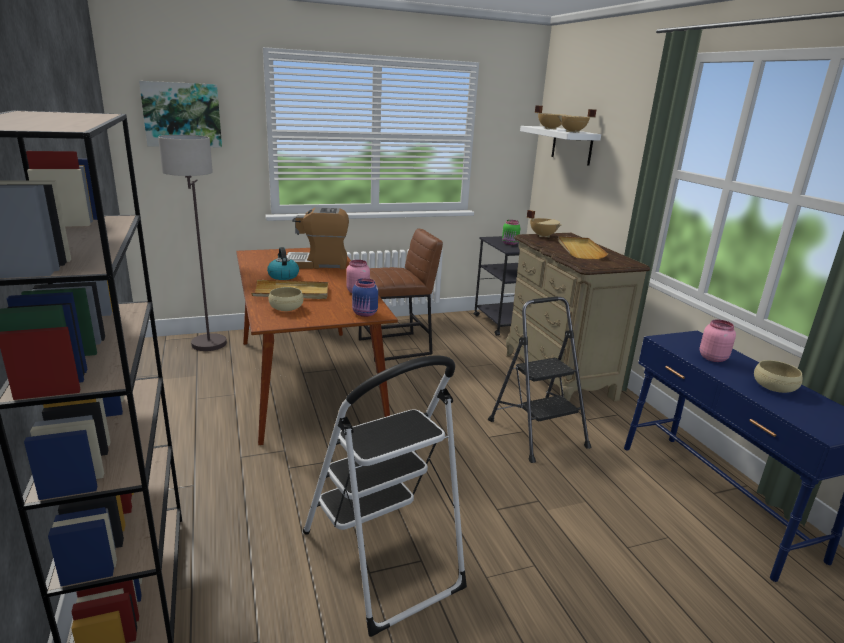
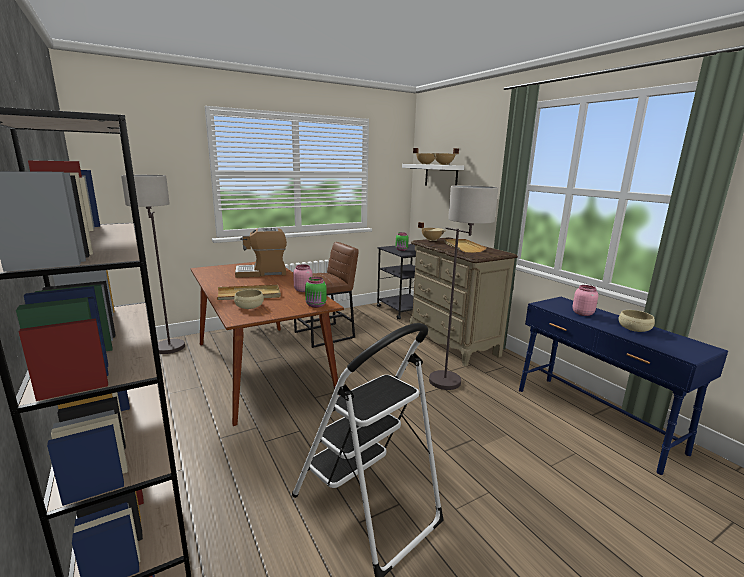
camera: 10 degrees left, 5 degrees down
(182, 115) = (139, 159): picture -> none
(283, 276) = (237, 283): kettle -> none
(365, 314) = (316, 305): blue jar -> green jar
(536, 431) = (451, 386): black step ladder -> grey floor lamp

